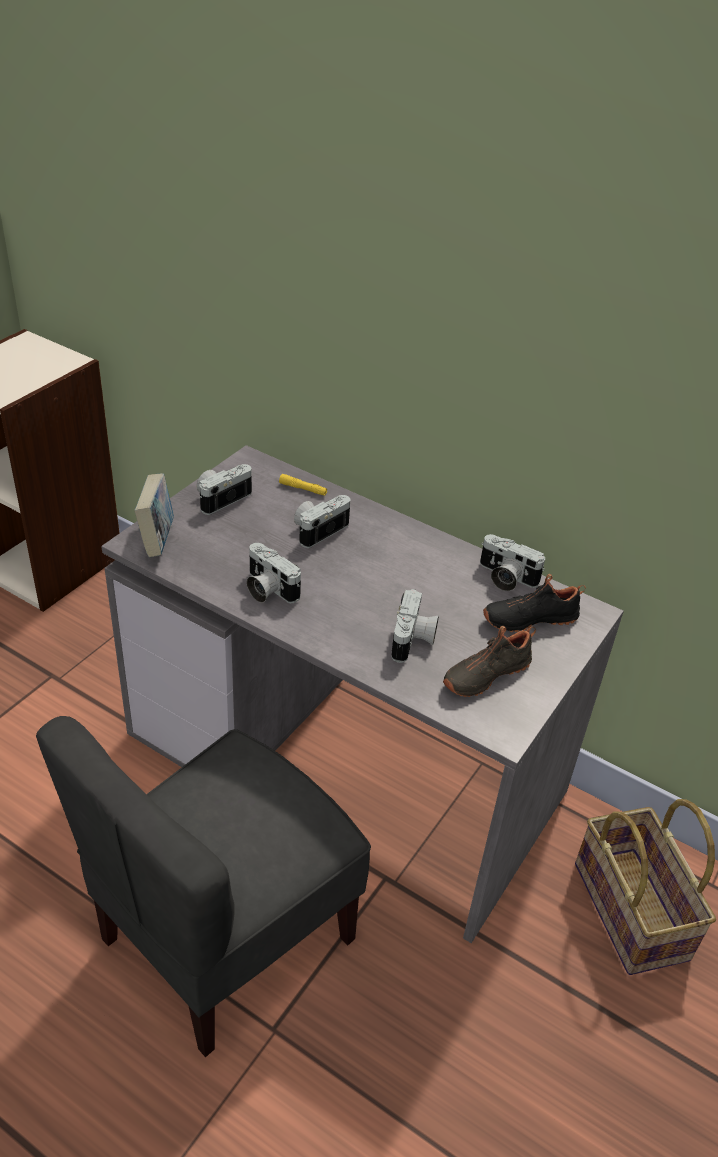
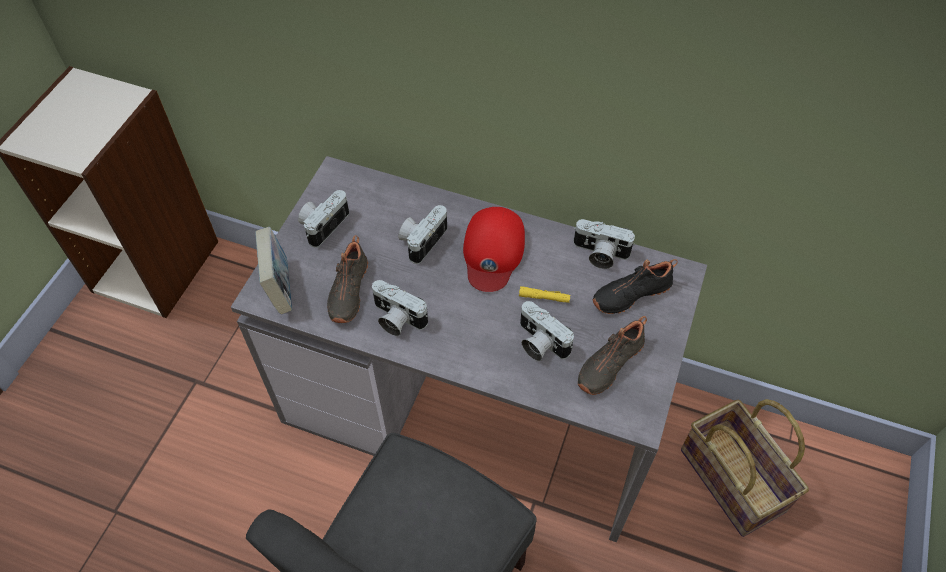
camera: 10 degrees left, 15 degrees up
(225, 556) = (347, 290): none -> black shoe
(303, 489) = (394, 196): yellow flashlight -> yellow flashlight (544, 297)
(390, 554) = (493, 252): none -> red cap
(413, 640) = (539, 343): camera -> camera turned 135 degrees clockwise

